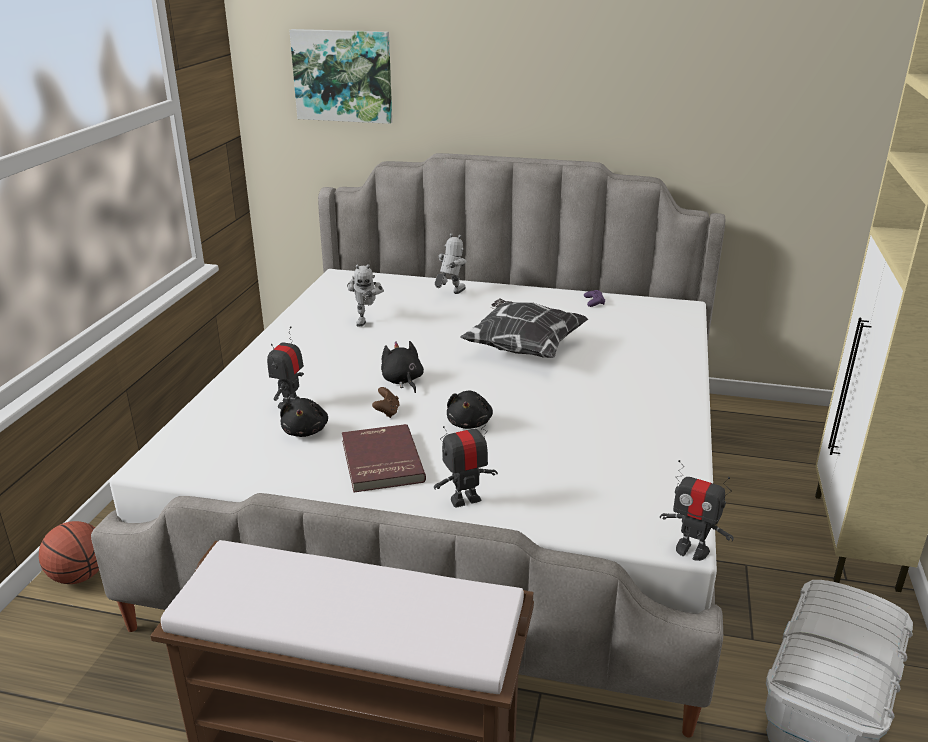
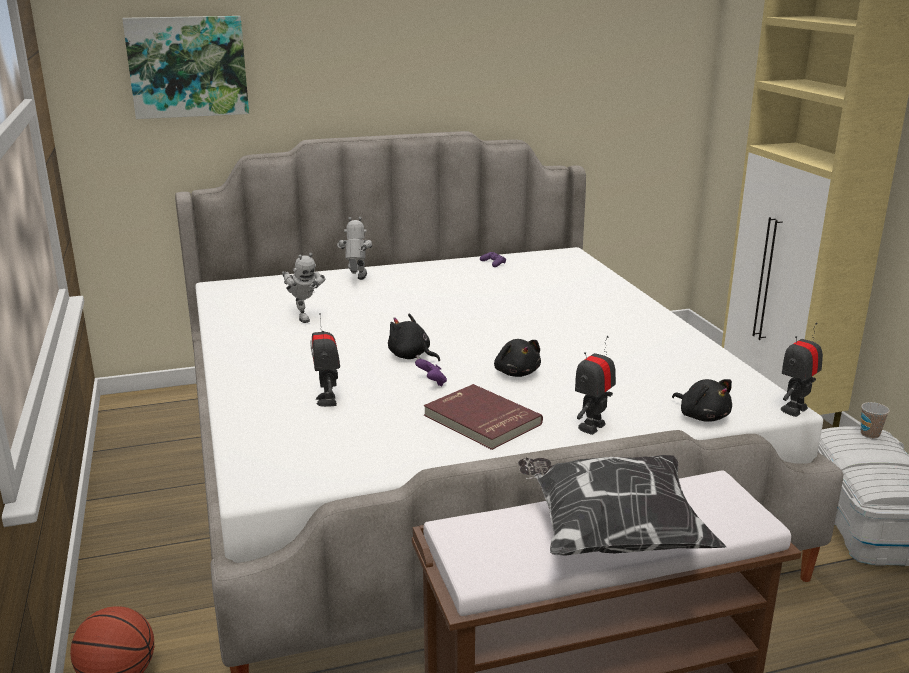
camera: 30 degrees left, 5 degrees down
(305, 431) = (376, 416): black plush toy -> black plush toy (702, 416)
(387, 412) = (432, 383): brown game controller -> purple game controller
(523, 348) = (482, 308): pillow -> pillow (610, 534)
(692, 550) = (794, 410): toy robot -> toy robot turned 135 degrees clockwise
(868, 605) = (870, 434): none -> cup

